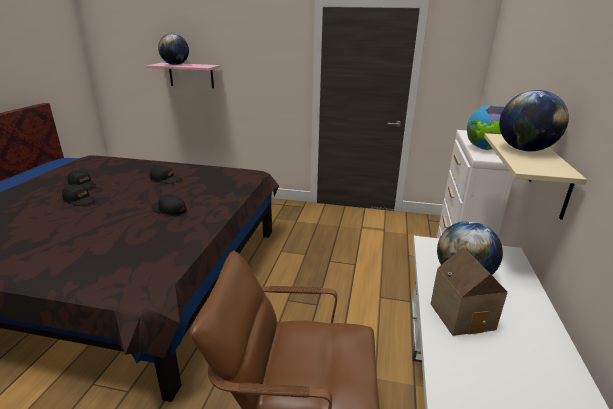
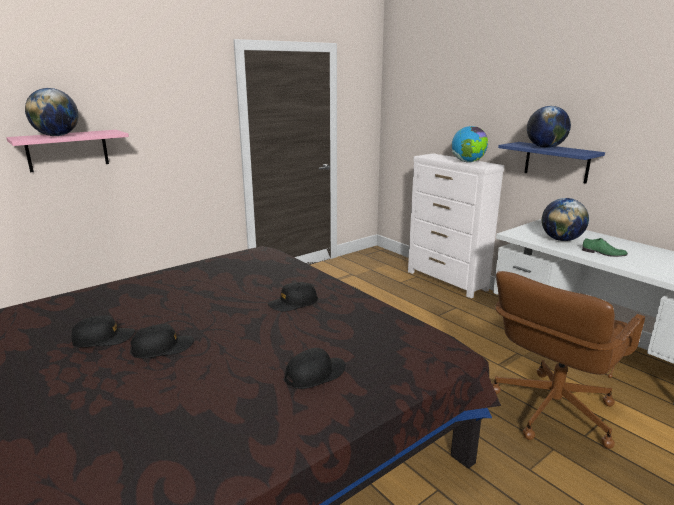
camera: 50 degrees left, 5 degrees down
(165, 179) = (196, 288): black cap -> black cap (315, 374)
(464, 316) = (603, 253): toy house -> green shoe
(551, 176) = (556, 162): beige shelf -> blue shelf

